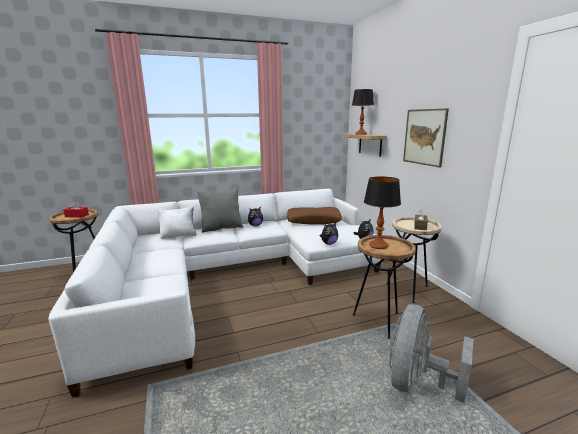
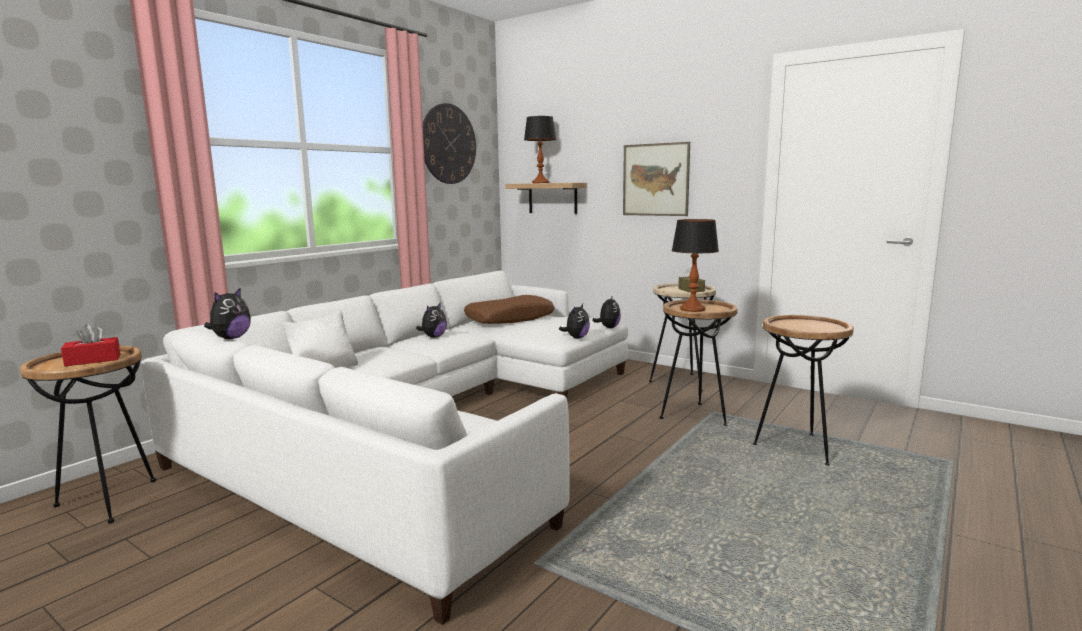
camera: 35 degrees left, 5 degrees down
(116, 215) = (231, 338): none -> plush toy
(221, 228) = (381, 349): grey pillow -> none
(307, 109) = (448, 144): none -> wall clock
(417, 382) = (797, 448): grey fan -> brown side table

